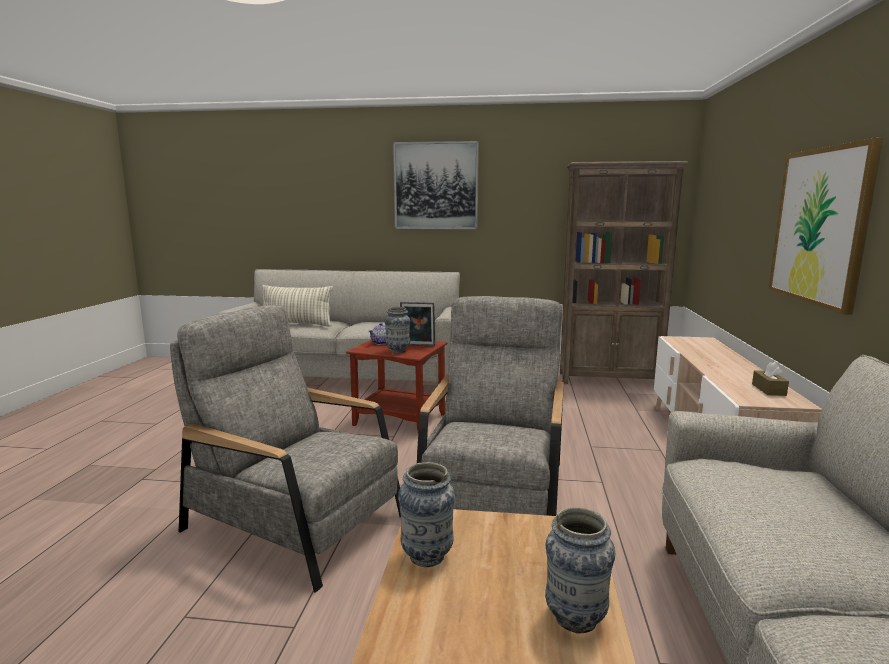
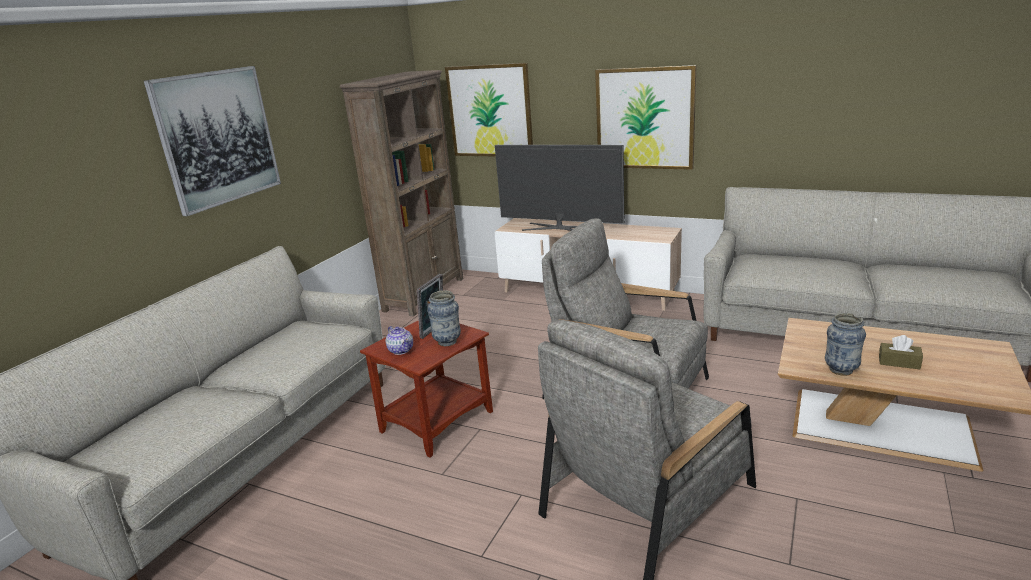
camera: 70 degrees left, 10 degrees up
(297, 324) = (189, 421): pillow -> none
(575, 619) = (885, 338): vase -> none
(707, 355) = (560, 228): none -> television
(722, 209) = (490, 111): none -> picture
(768, 390) = (644, 230): brown tissue box -> brown tissue box (899, 362)

